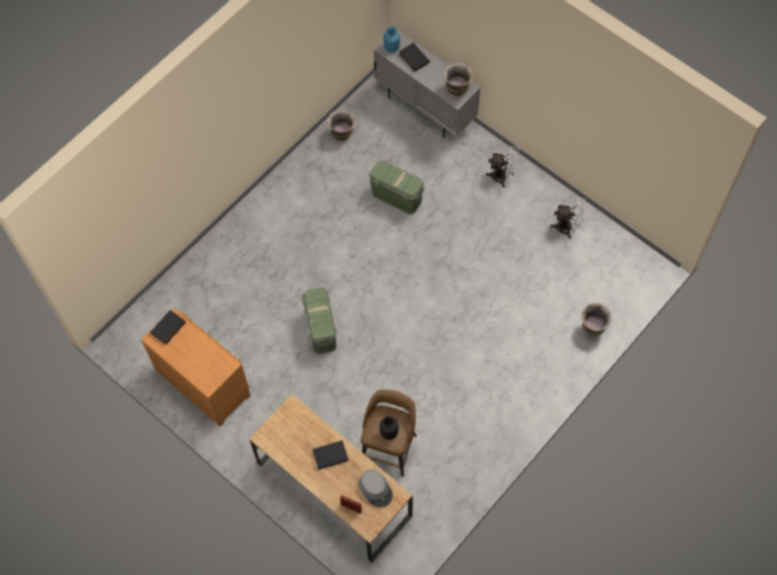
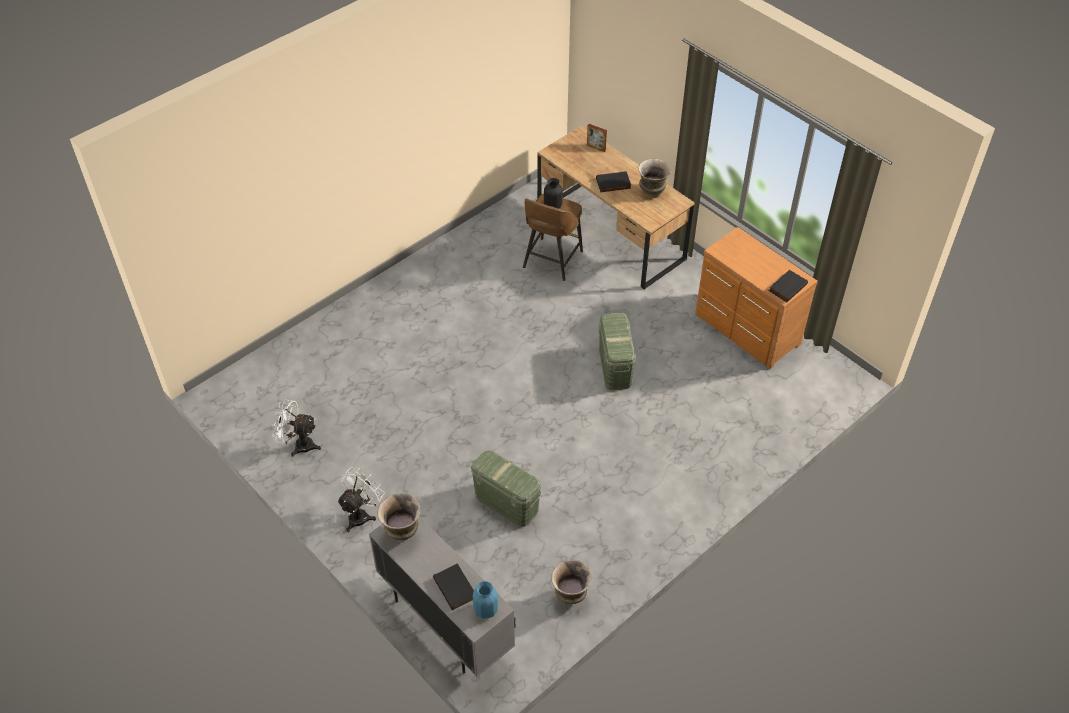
camera: 175 degrees left, 15 degrees down
(376, 489) = (571, 158): grey hat -> none
(503, 177) = (361, 514): white fan -> white fan turned 105 degrees clockwise
(593, 328) = (309, 340): vase -> vase (652, 192)

